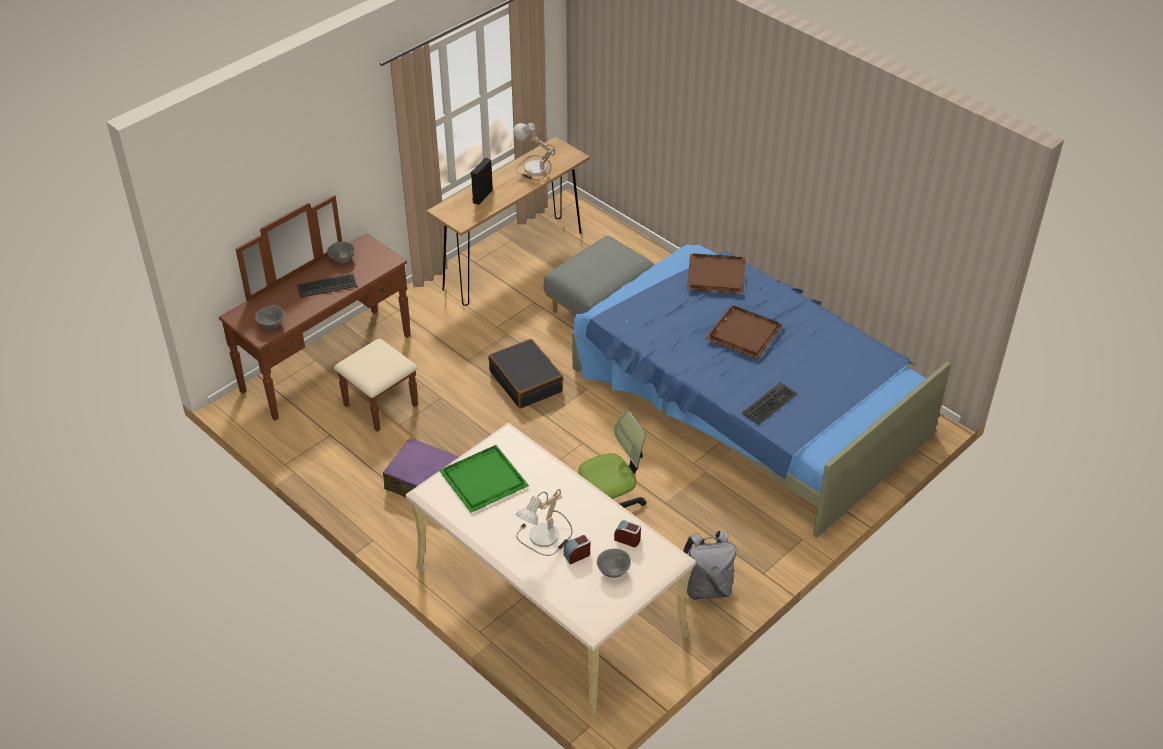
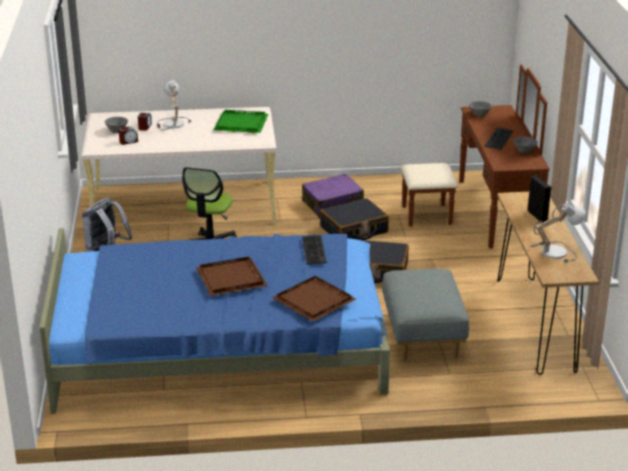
camera: 130 degrees right, 15 degrees down
(464, 437) = (354, 230): none -> black suitcase
(770, 404) = (152, 256): keyboard -> keyboard (313, 250)

